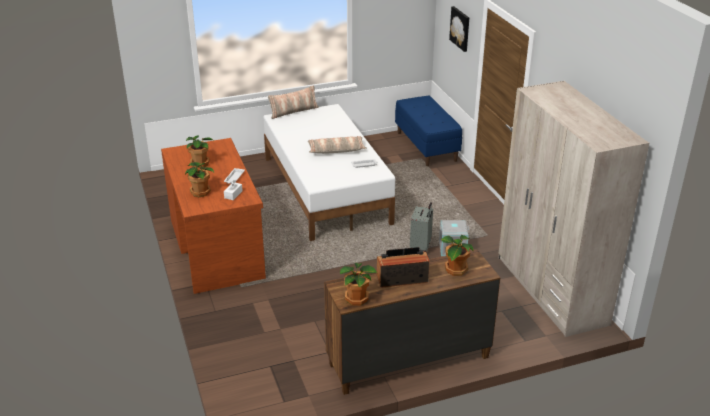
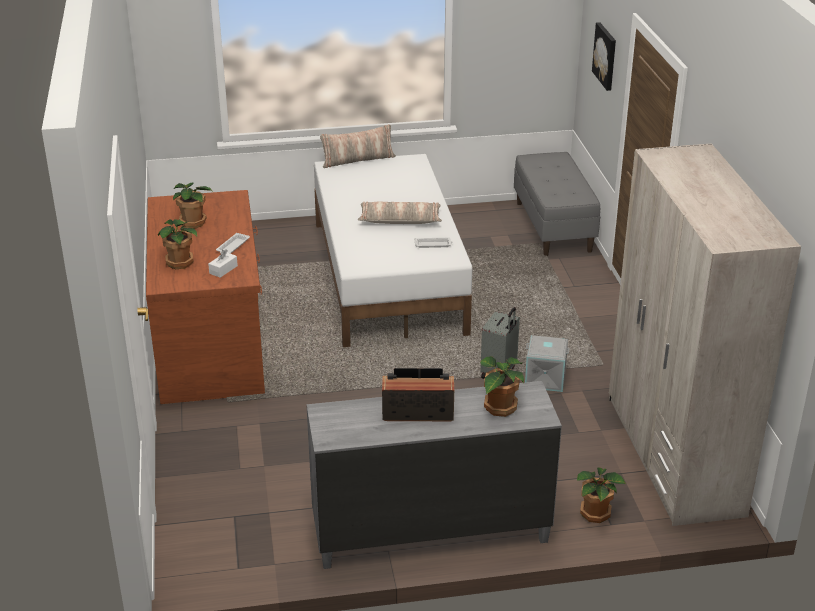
camera: 10 degrees right, 0 degrees up
(357, 299) = (344, 434): potted plant -> potted plant (596, 514)
(408, 360) = (429, 532): brown dresser -> grey dresser
(427, 146) = (554, 227): blue bench -> grey bench

